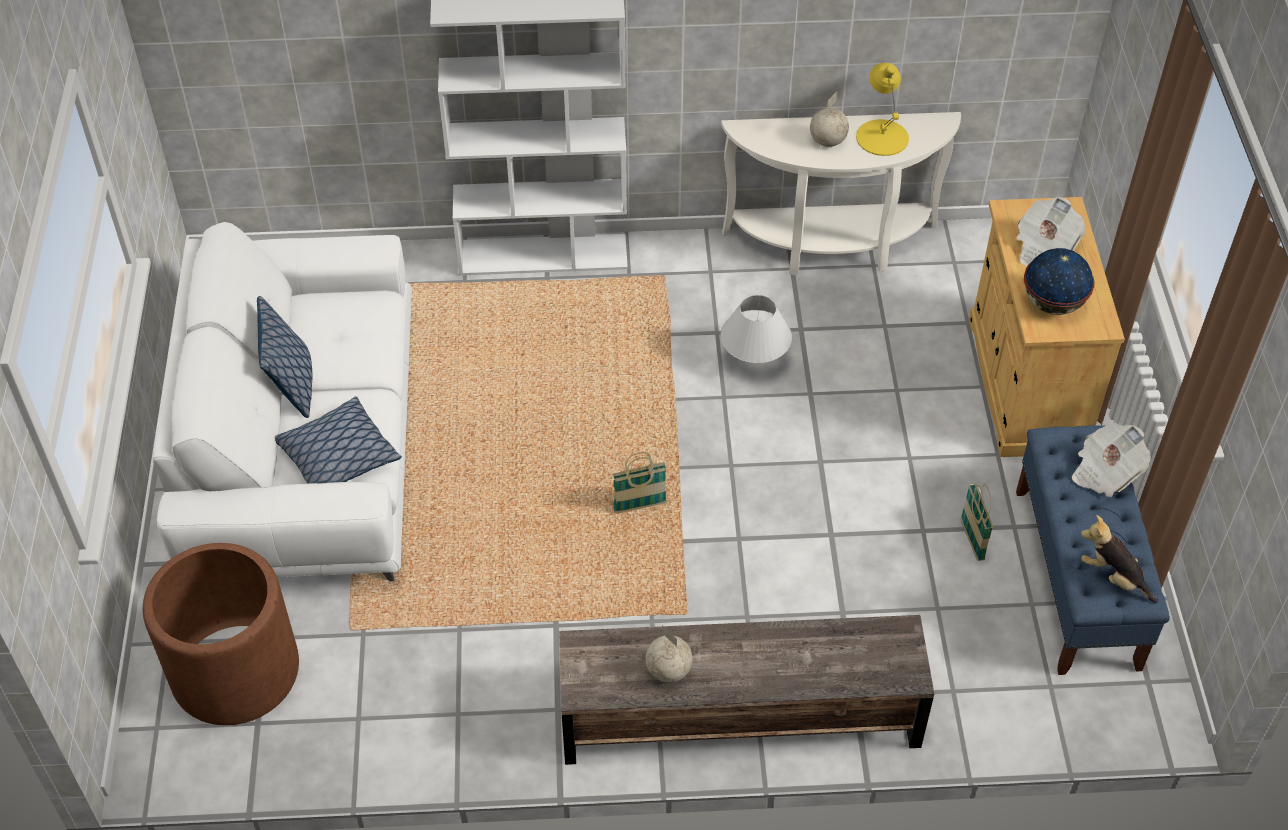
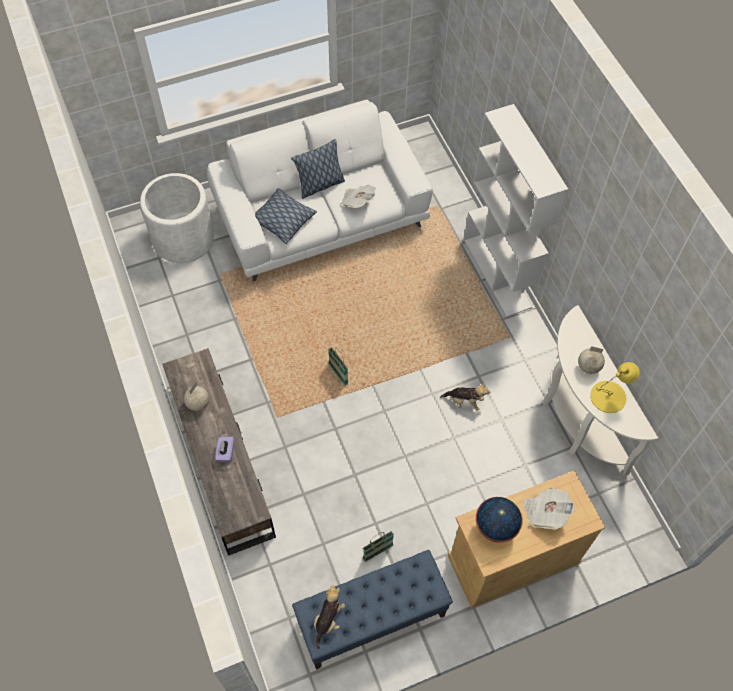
camera: 70 degrees right, 10 degrees up
(235, 670) = (183, 238): brown planter -> white planter
(754, 361) = (464, 401): white table lamp -> plush toy
(780, 651) = (225, 453): none -> purple tissue box
(1105, 471) = (408, 600): newspaper -> newspaper (357, 201)

